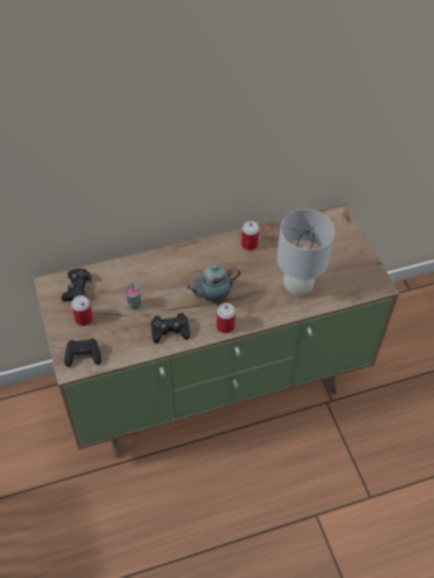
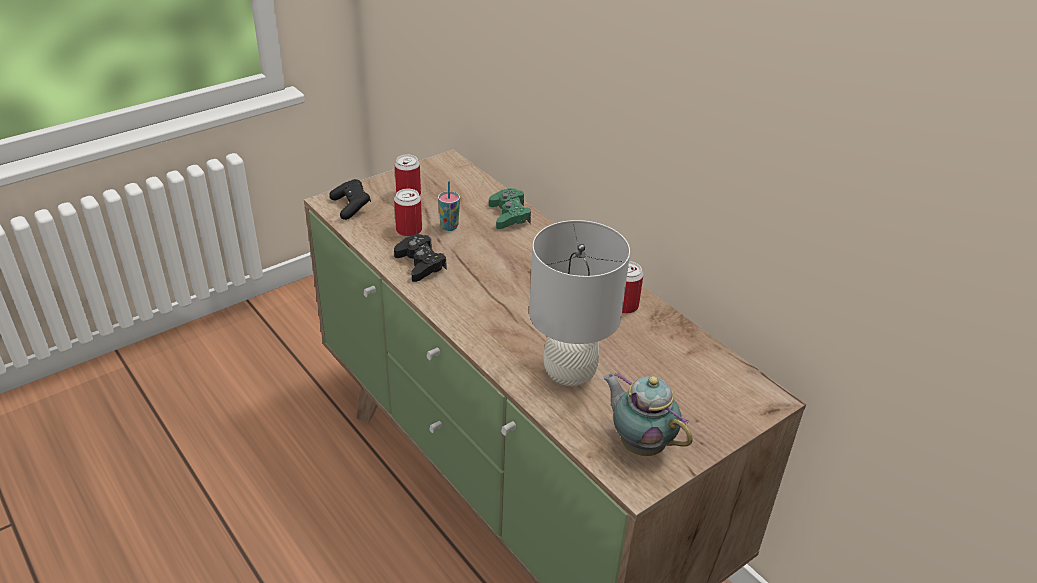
camera: 70 degrees right, 15 degrees down
(77, 289) = (453, 180): black game controller -> none
(135, 270) = (509, 215): none -> green game controller
(212, 297) = (499, 289): teapot -> teapot (640, 443)
(225, 326) = (451, 312): can -> can (409, 230)

